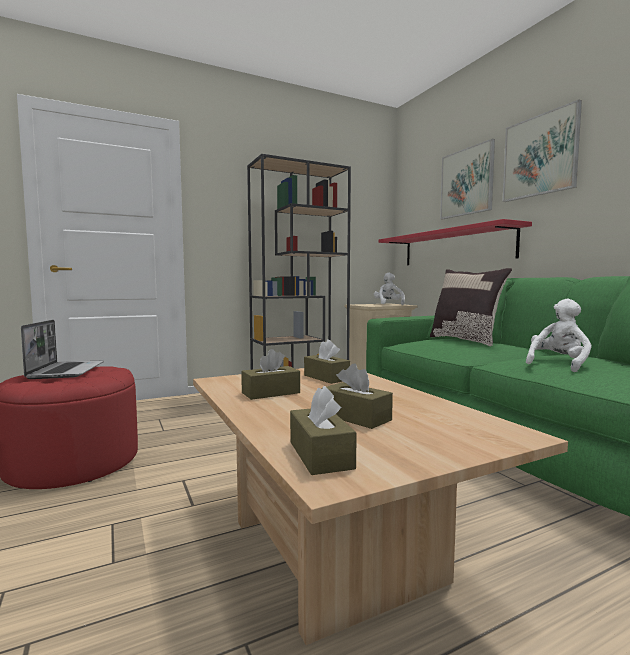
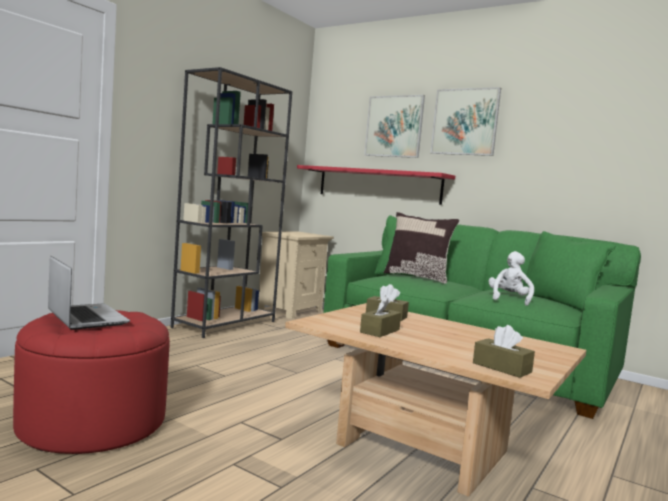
camera: 30 degrees left, 0 degrees up
(355, 417) = (471, 345): brown tissue box -> none
(388, 304) = (304, 233): white plush toy -> none

